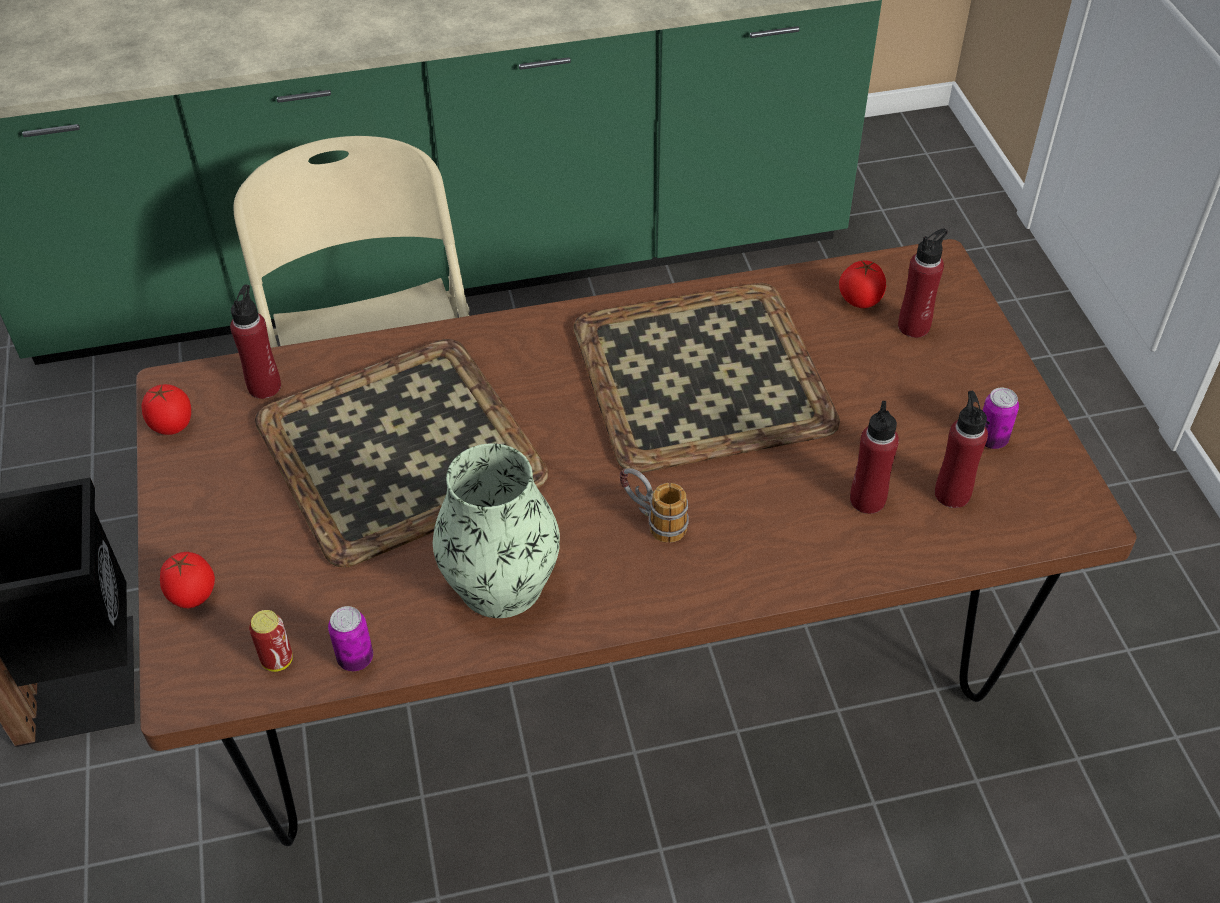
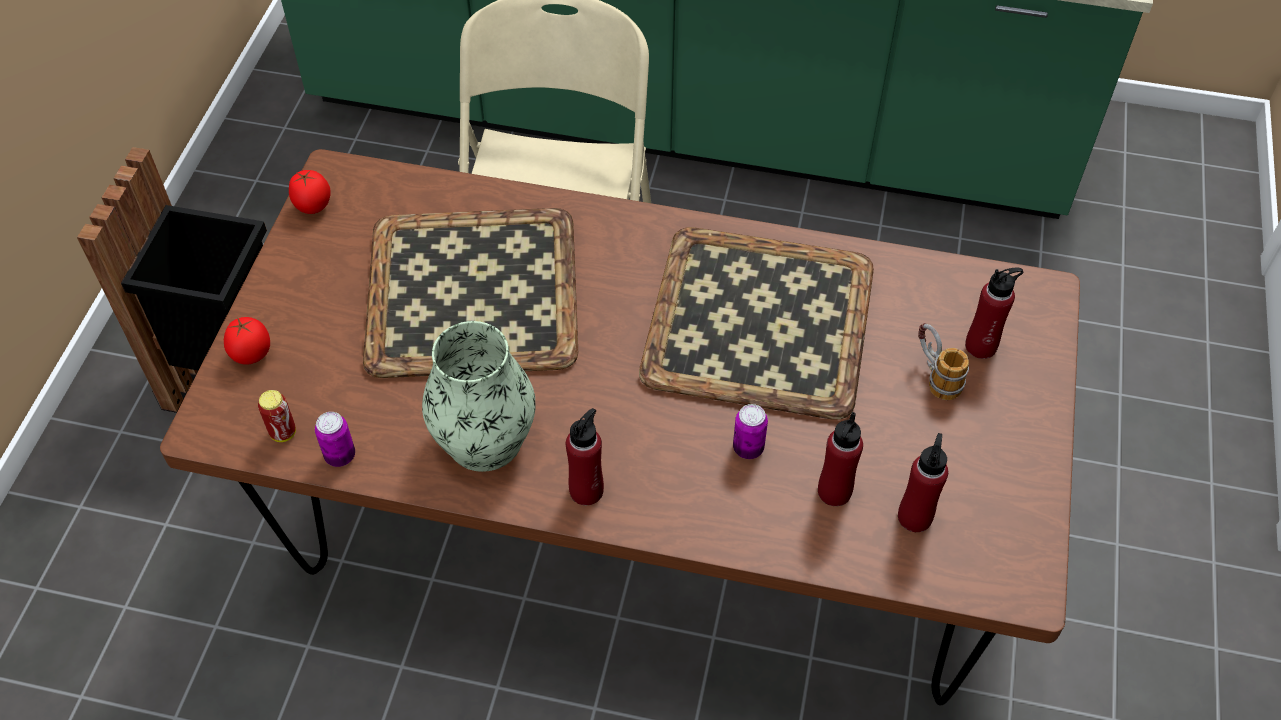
camera: 25 degrees right, 5 degrees up
(264, 386) = (399, 198): red bottle -> red bottle (586, 490)
(652, 521) = (638, 436): mug -> mug (934, 376)
(859, 301) = (945, 303): tomato -> none
(991, 439) = (984, 481): can -> can (748, 448)

